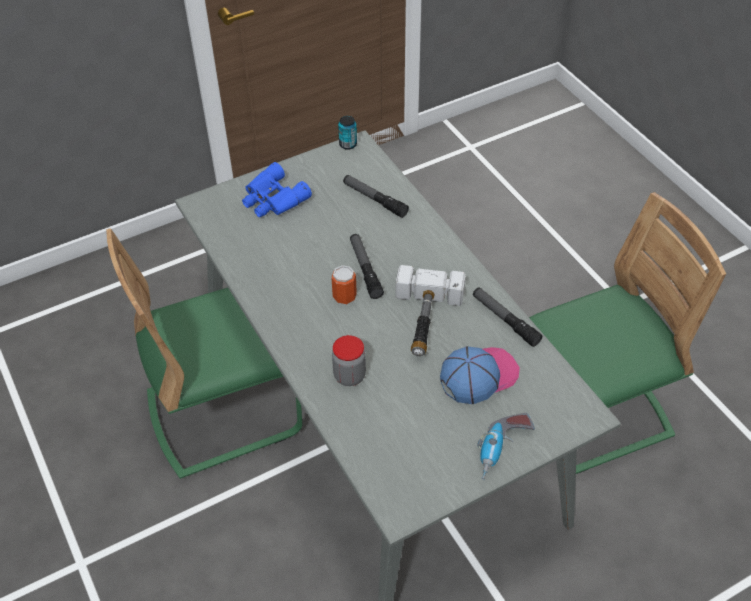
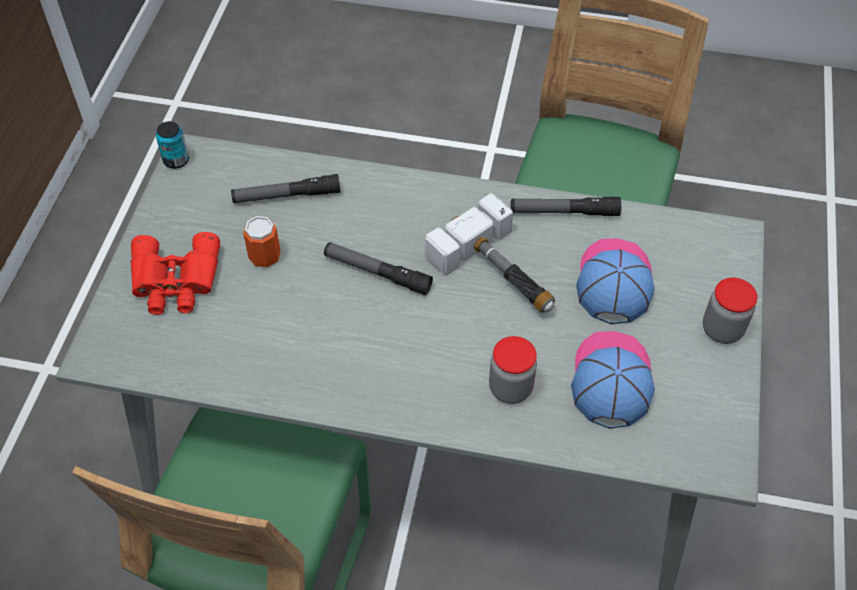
camera: 50 degrees left, 5 degrees up
(272, 199) = (176, 282): blue binoculars -> red binoculars
(344, 297) = (396, 317): can -> can (265, 257)
(404, 418) = (610, 380): none -> cap
(502, 451) = (722, 330): power drill -> jar

